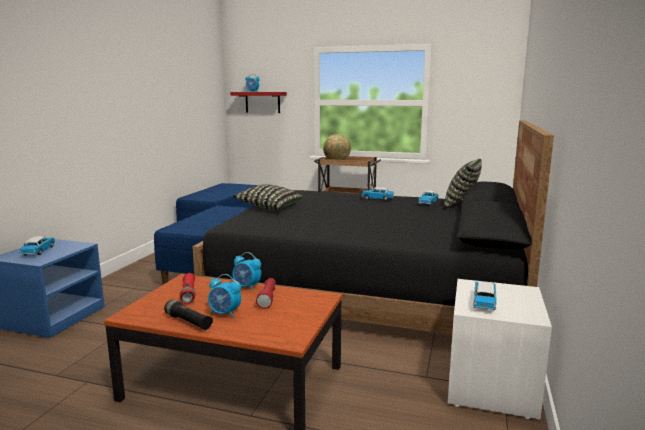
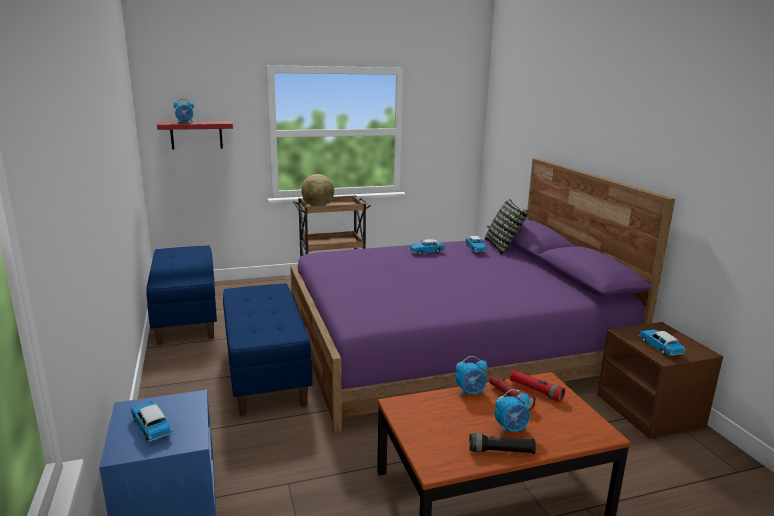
camera: 35 degrees left, 5 degrees up
(188, 294) = (437, 420): red flashlight -> red flashlight (536, 391)
(269, 207) = (350, 287): pillow -> none
(372, 288) = (452, 348): black bed -> purple bed
(492, 386) = (650, 411): white nightstand -> brown nightstand

